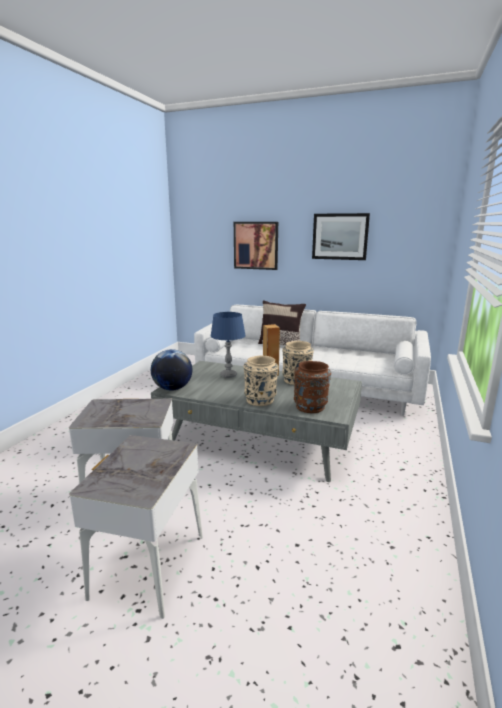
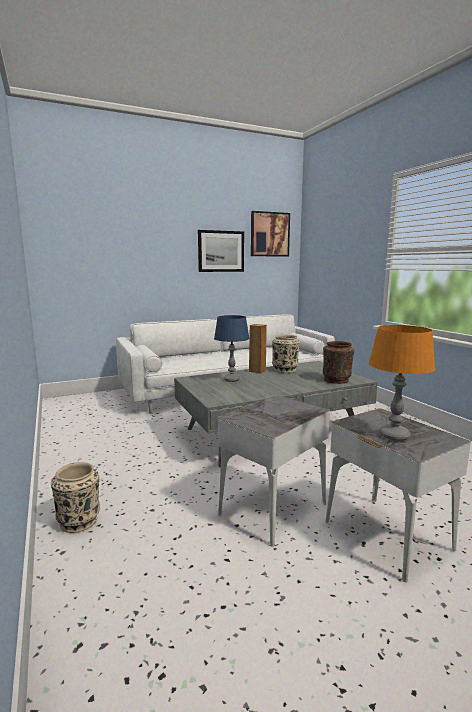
camera: 45 degrees left, 5 degrees down
(122, 468) = (394, 435): none -> orange table lamp
(173, 388) = (218, 399): globe -> none
(256, 245) = (140, 260): picture -> picture (269, 234)
(260, 400) = (300, 386): beige vase -> beige vase (79, 521)
(281, 345) = (196, 355): pillow -> none

